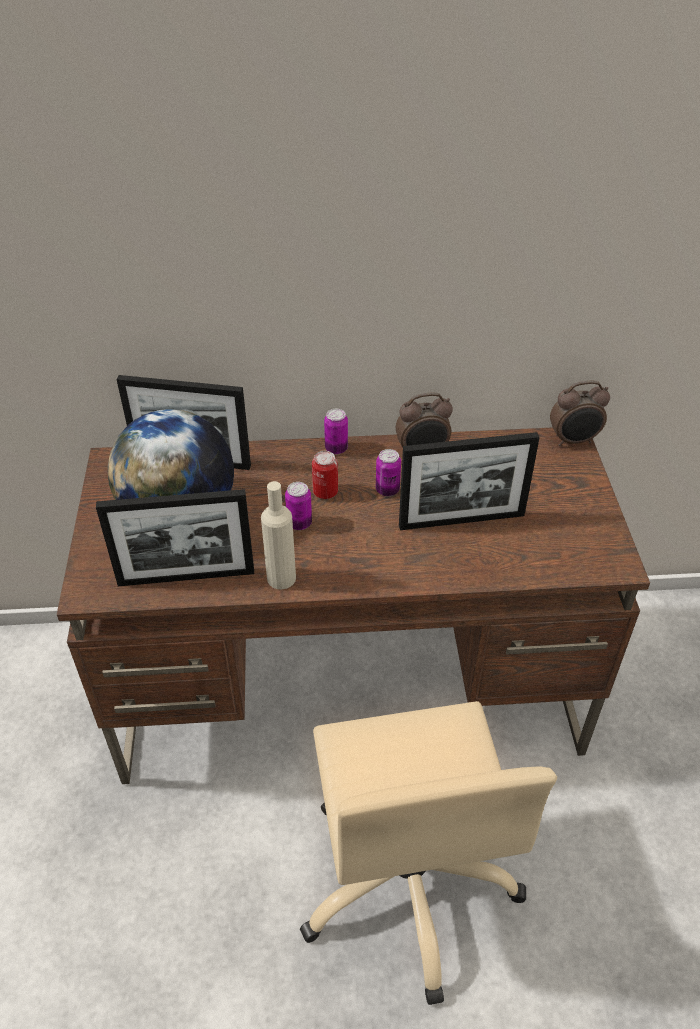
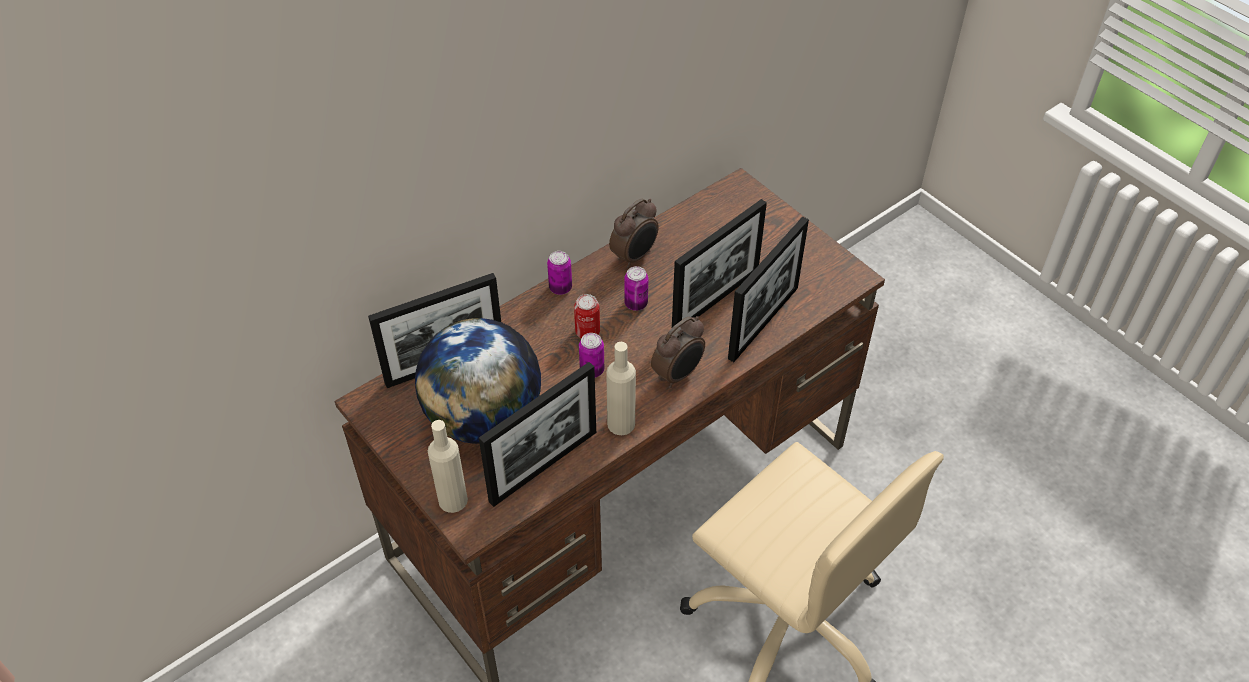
camera: 35 degrees left, 5 degrees up
(94, 564) = (453, 500): none -> beige bottle
(489, 561) = (763, 322): none -> picture frame
(573, 441) = (742, 186): alarm clock -> alarm clock (678, 374)

